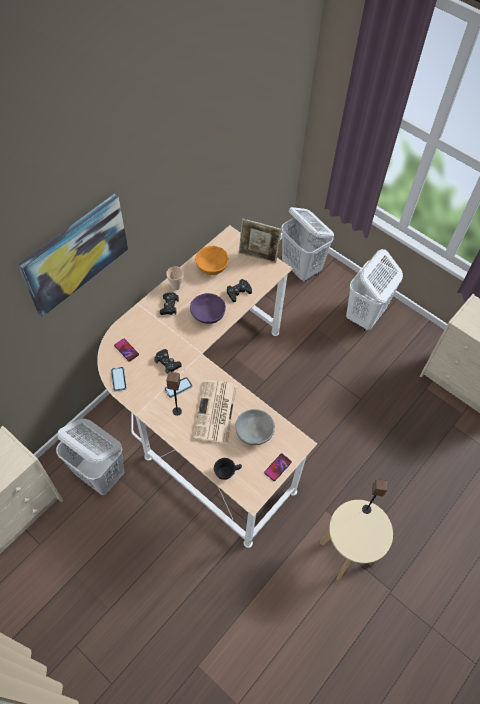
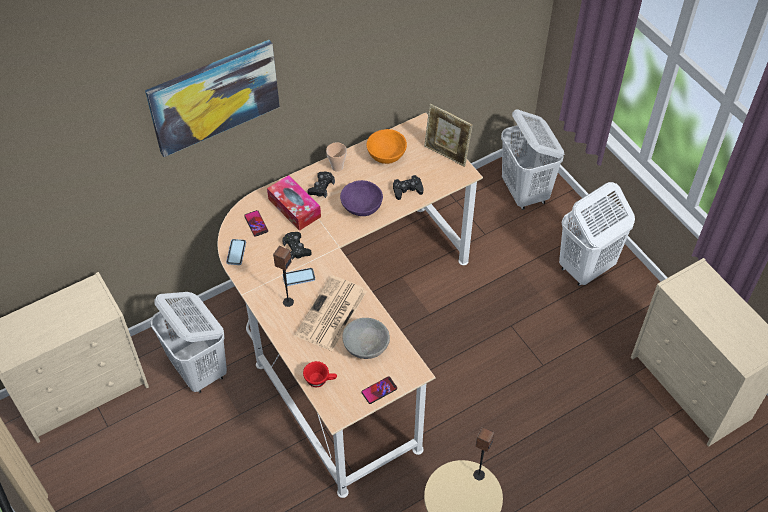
camera: 20 degrees right, 5 degrees down
(153, 329) = (294, 208): none -> tissue box
(227, 471) = (320, 380): black cup -> red cup

